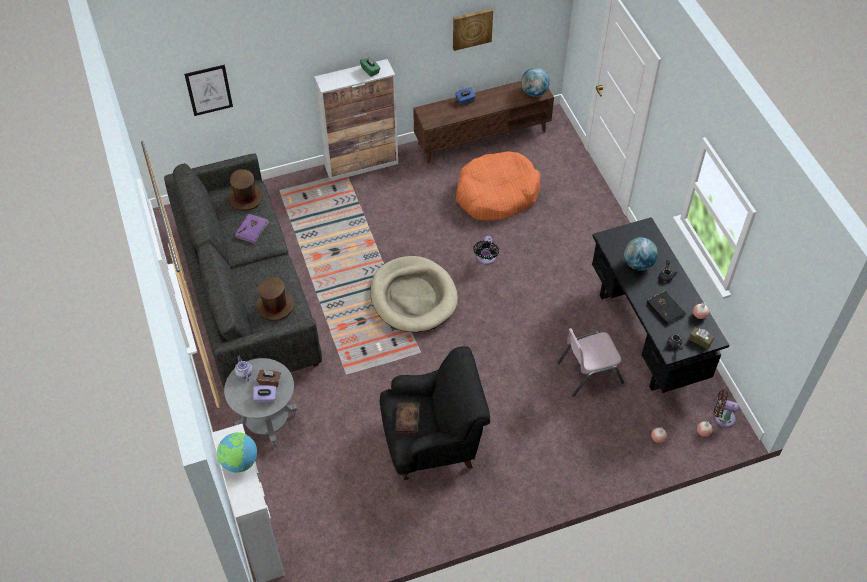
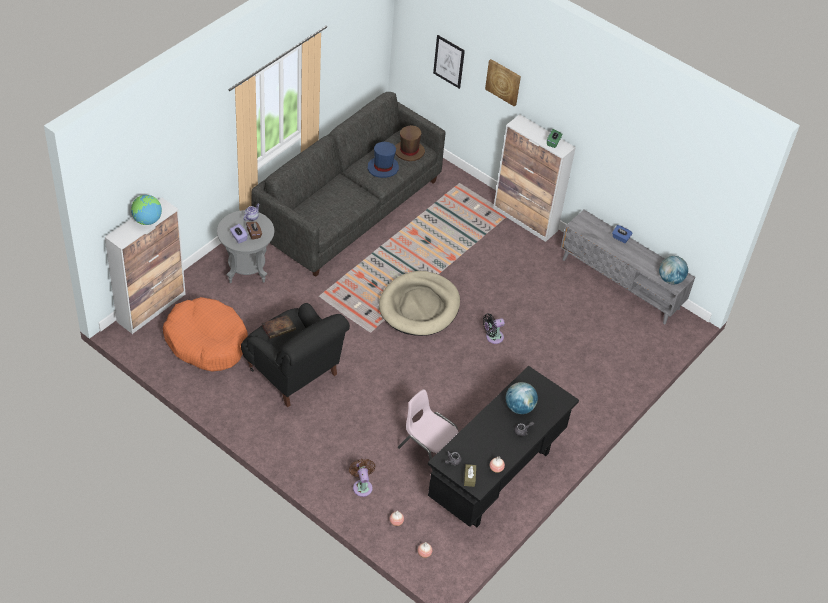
camera: 55 degrees right, 5 degrees down
(252, 229) = (383, 168): purple book -> blue hat
(275, 306) = (324, 211): brown hat -> none
(472, 28) = (648, 180): picture -> picture (503, 82)
(482, 137) = (621, 284): brown tv stand -> grey tv stand
(496, 194) = (566, 317): orange dog bed -> orange dog bed (206, 341)
(665, 308) = (486, 442): black book -> none
(722, 417) = (449, 562): brown fan -> brown fan (362, 486)

